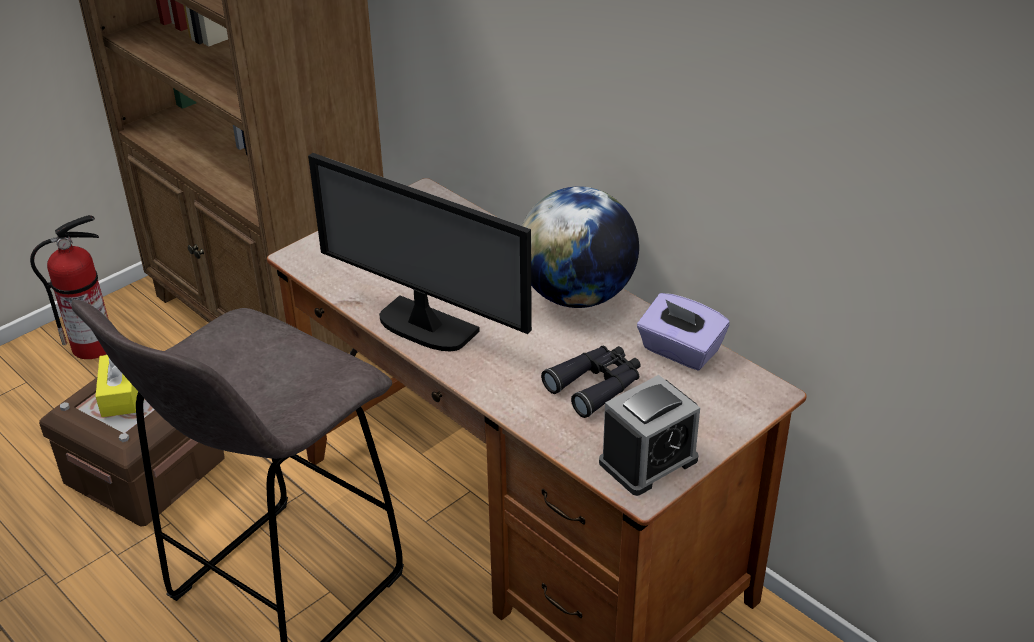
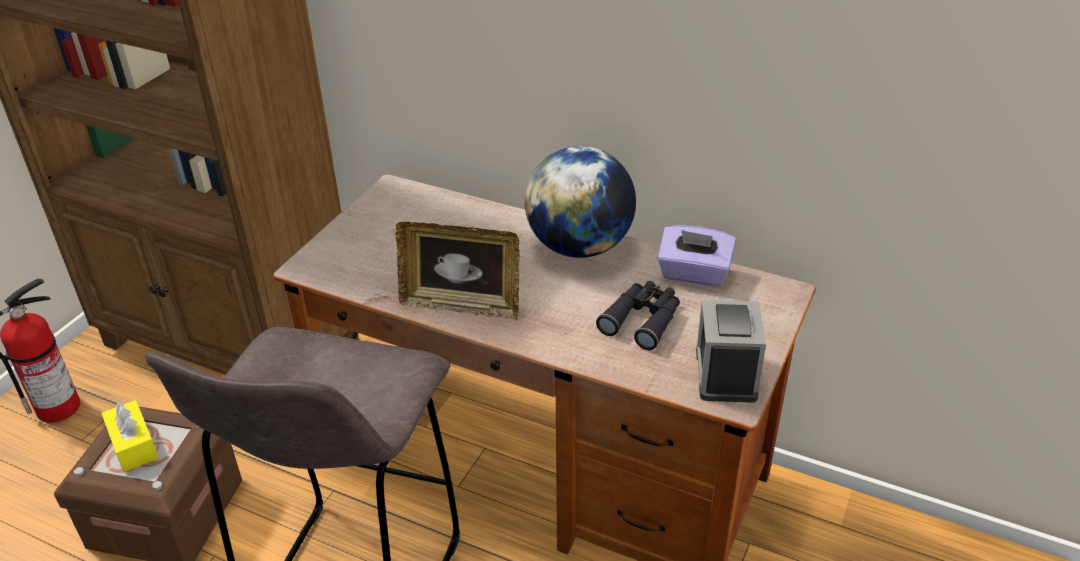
camera: 20 degrees left, 0 degrees up
(425, 327) = (461, 305): monitor -> picture frame
(648, 461) = (725, 374): alarm clock -> alarm clock turned 150 degrees clockwise

